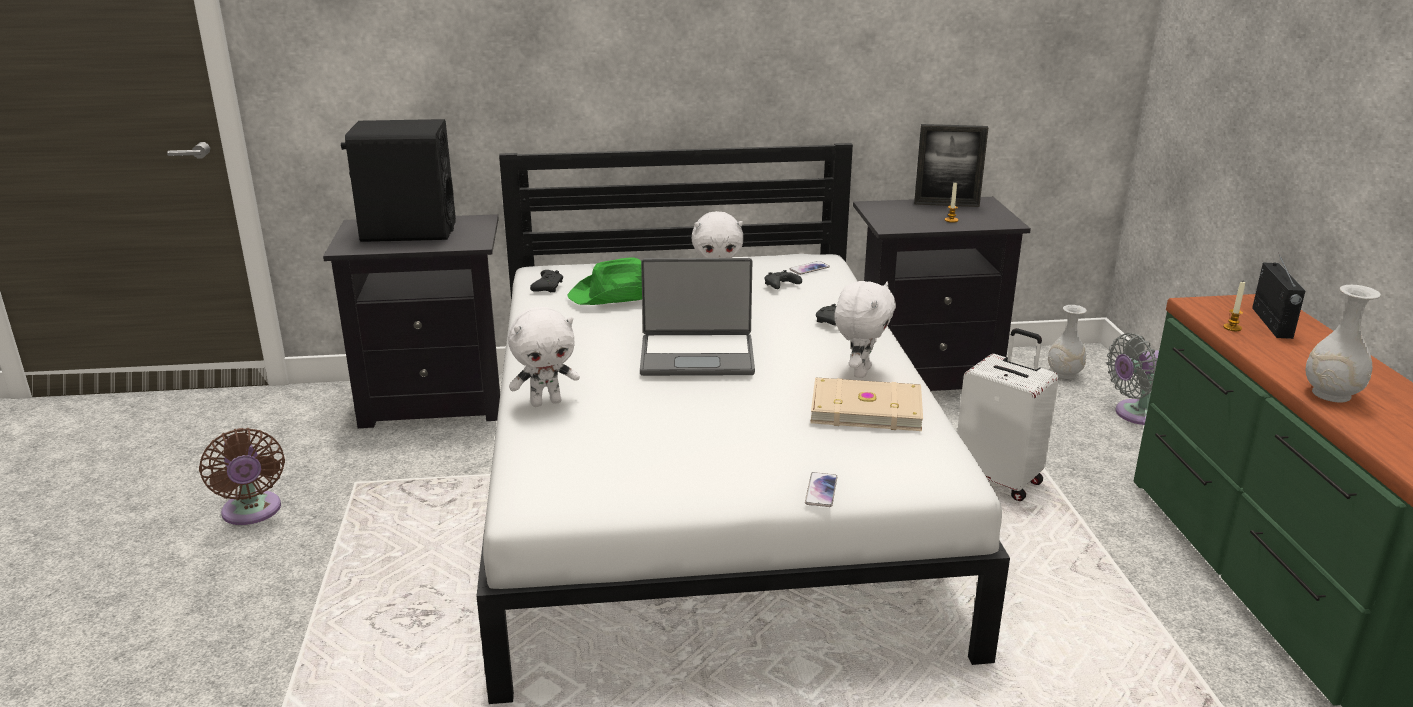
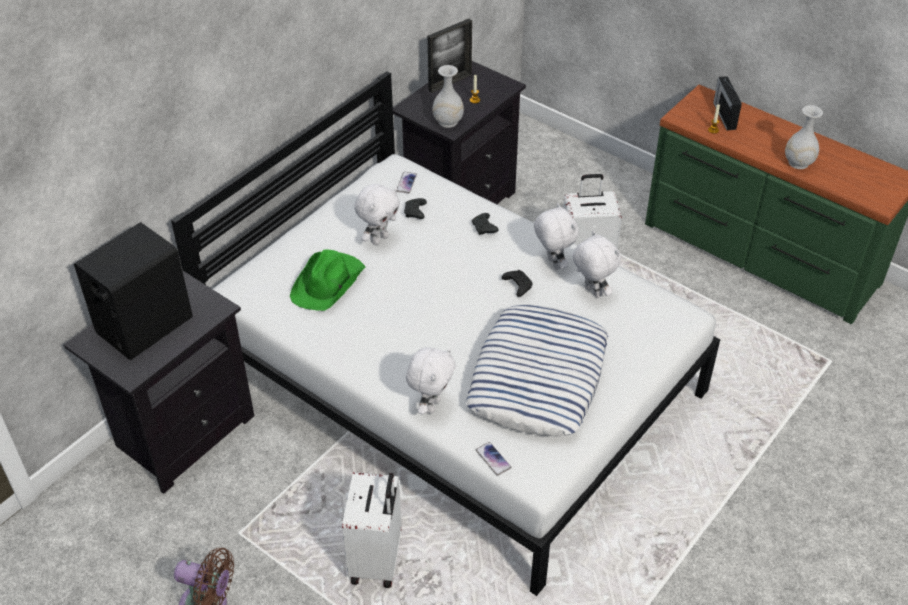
camera: 45 degrees left, 20 degrees up
(413, 571) = (378, 560): none -> white suitcase
(548, 287) = (267, 305): black game controller -> black game controller (517, 286)
(684, 437) = (537, 377): none -> pillow
(697, 356) = (456, 309): laptop -> none
(821, 490) = (646, 366): phone -> phone (493, 459)
(865, 408) = (591, 292): beige book -> white plush toy
(1064, 374) = (529, 154): white vase -> white vase (448, 122)
(1135, 414) = (596, 168): grey fan -> none
(1272, 323) = (724, 115): radio -> radio turned 150 degrees counterclockwise

